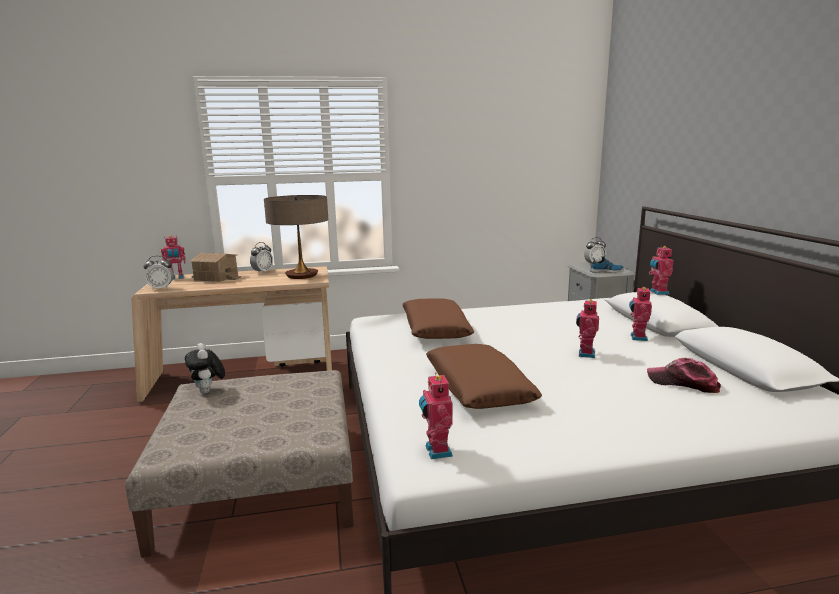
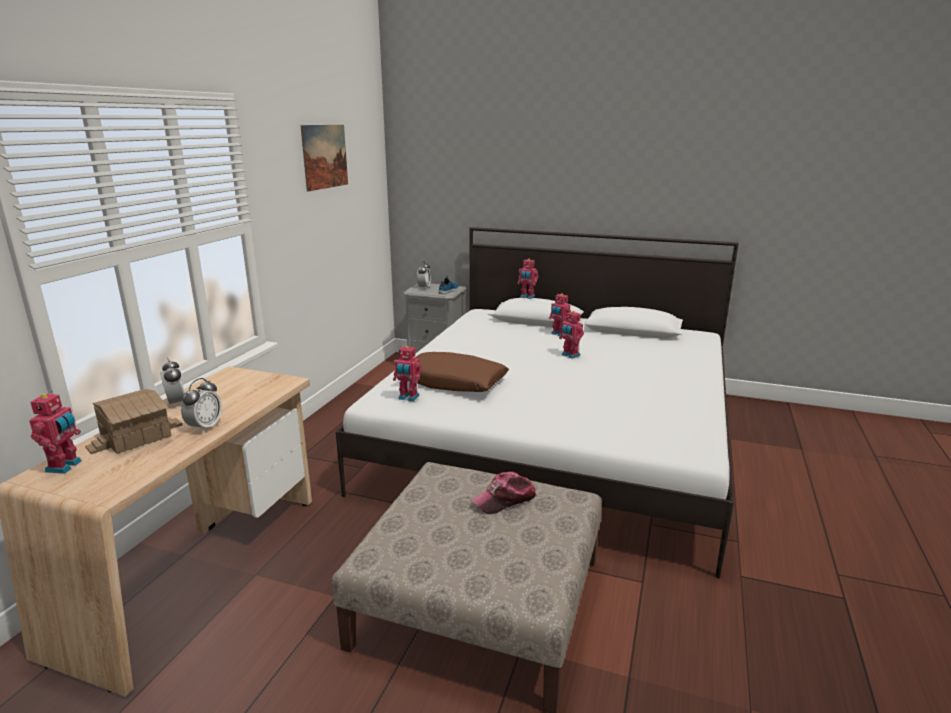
camera: 60 degrees left, 5 degrees up
(161, 288) = (118, 484): alarm clock -> alarm clock (205, 427)
(208, 391) = (401, 547): plush toy -> none
(302, 275) = (250, 385): table lamp -> none
(436, 451) = (681, 442): toy robot -> toy robot (408, 398)
(478, 387) = (593, 403): brown pillow -> none
(496, 128) = (325, 156): none -> picture
(683, 383) = (641, 350): cap -> cap (504, 500)

